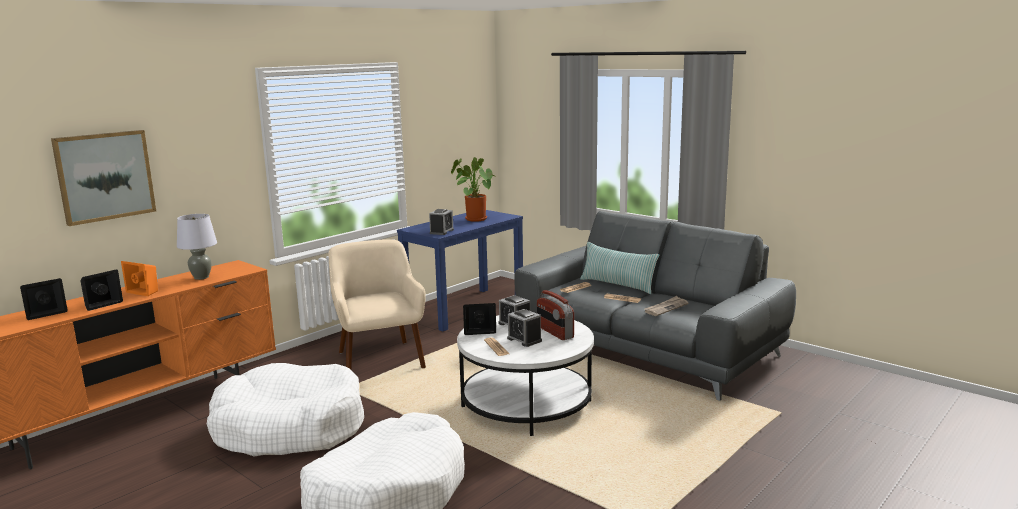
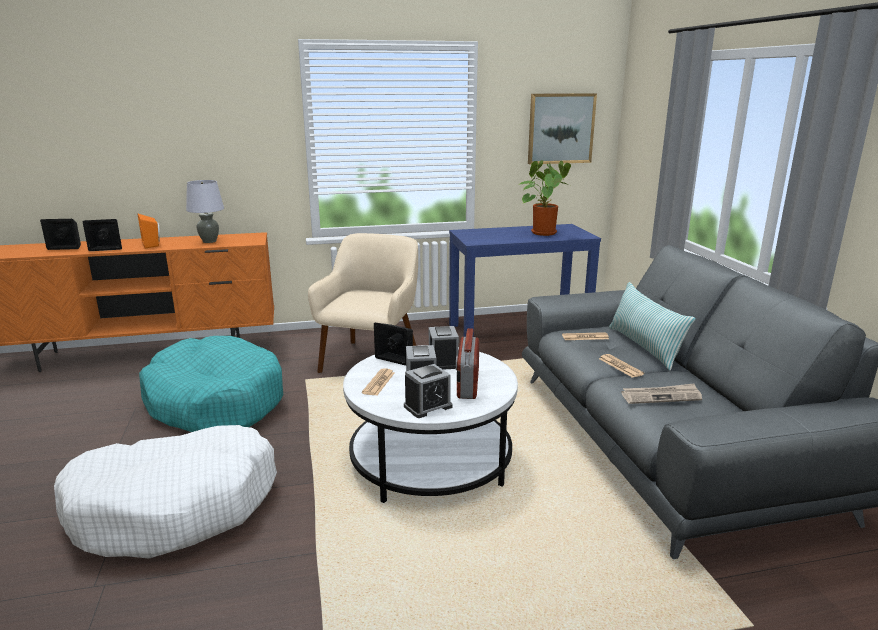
camera: 35 degrees right, 5 degrees up
(105, 176) = (139, 134): picture -> picture (560, 128)
(290, 427) = (215, 402): white dog bed -> turquoise dog bed
(441, 231) = (484, 239): alarm clock -> alarm clock (428, 406)

